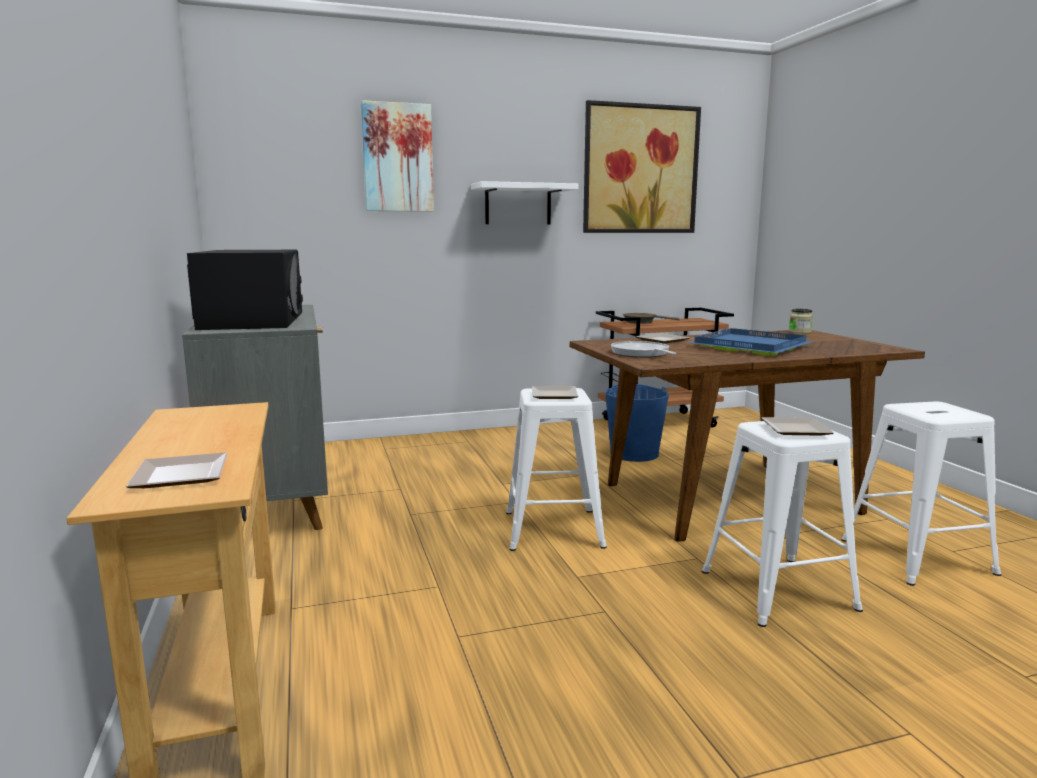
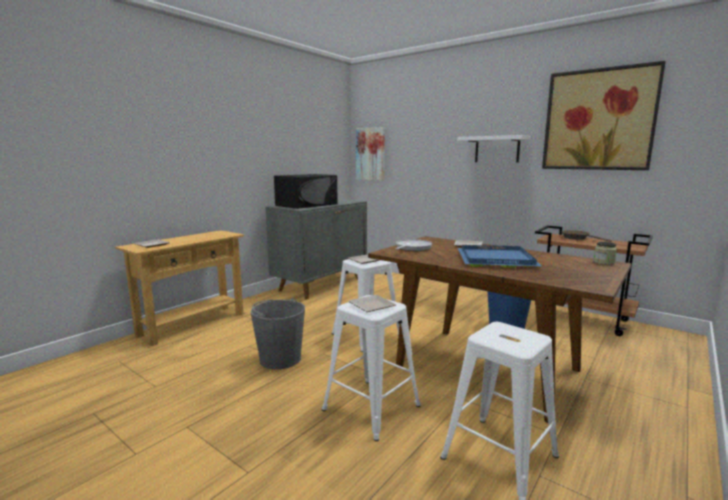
camera: 55 degrees right, 0 degrees up
(397, 158) = (430, 125): picture -> picture (370, 154)
(555, 618) = (280, 359): none -> grey bucket

